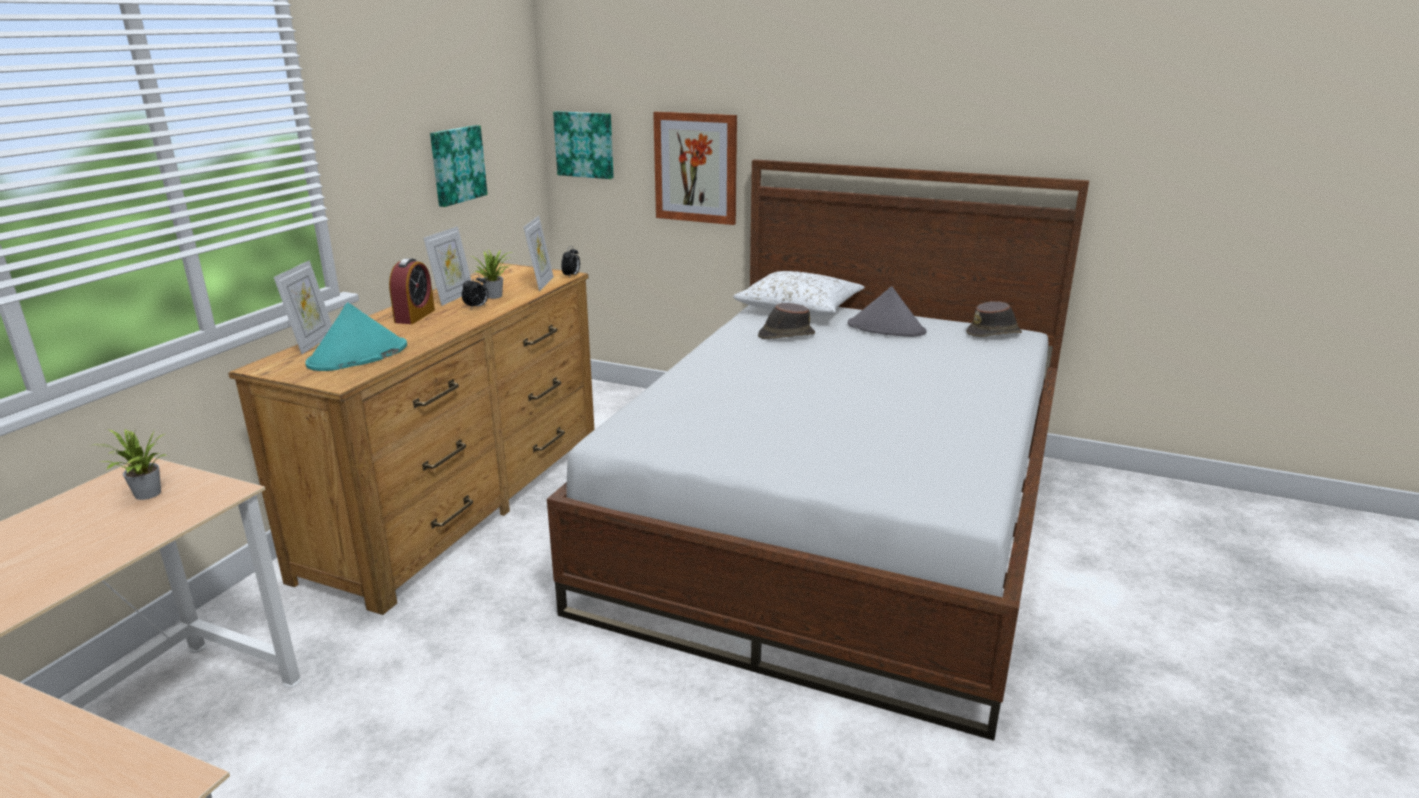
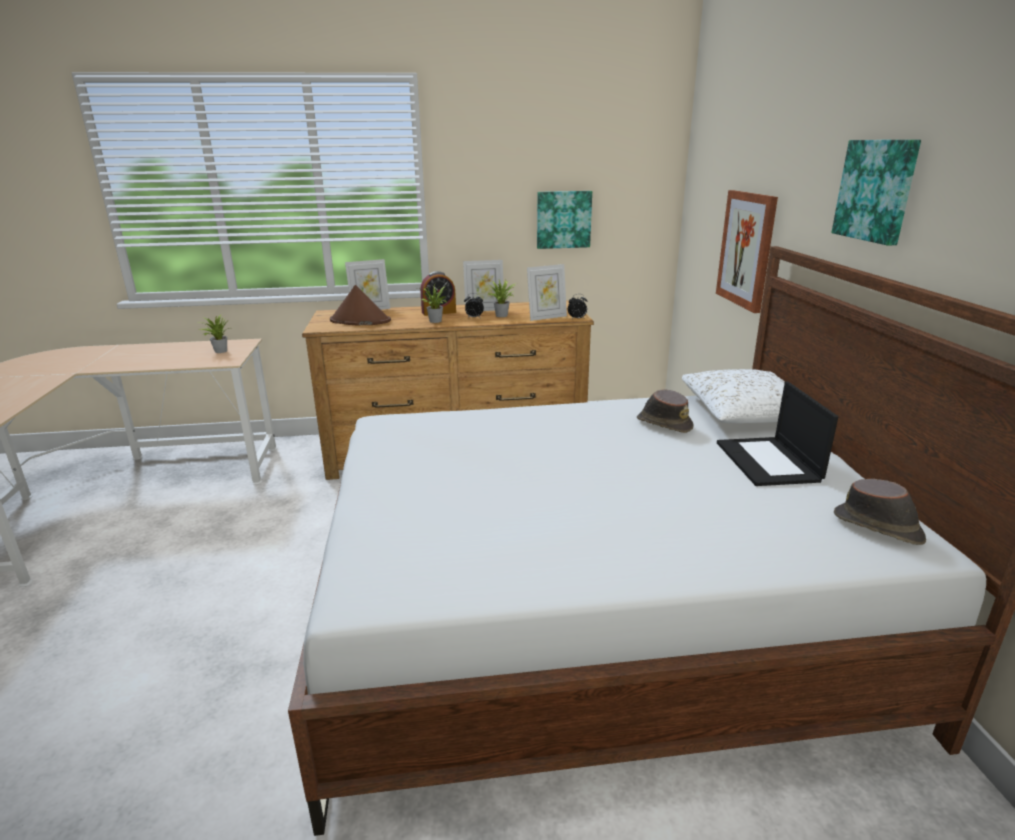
camera: 60 degrees right, 0 degrees up
(358, 356) = (360, 321): turquoise hat -> brown hat
(451, 324) = (435, 321): none -> potted plant
(585, 144) = (697, 218): picture -> picture (876, 190)
(886, 329) = (769, 462): grey hat -> laptop

